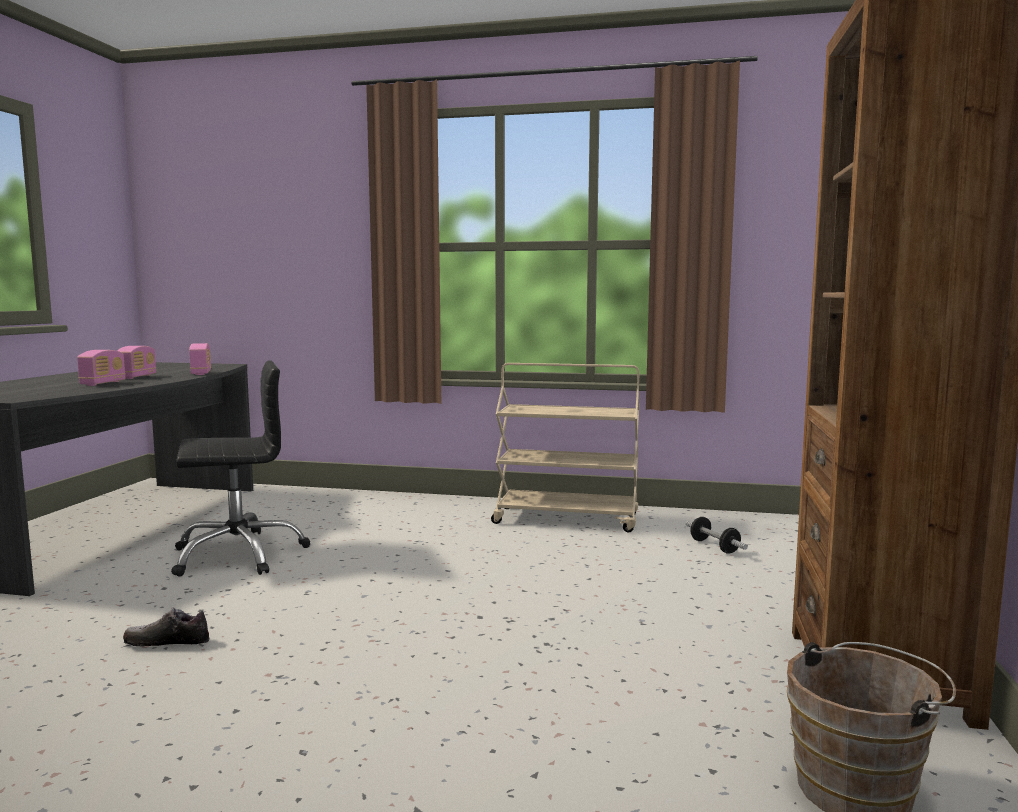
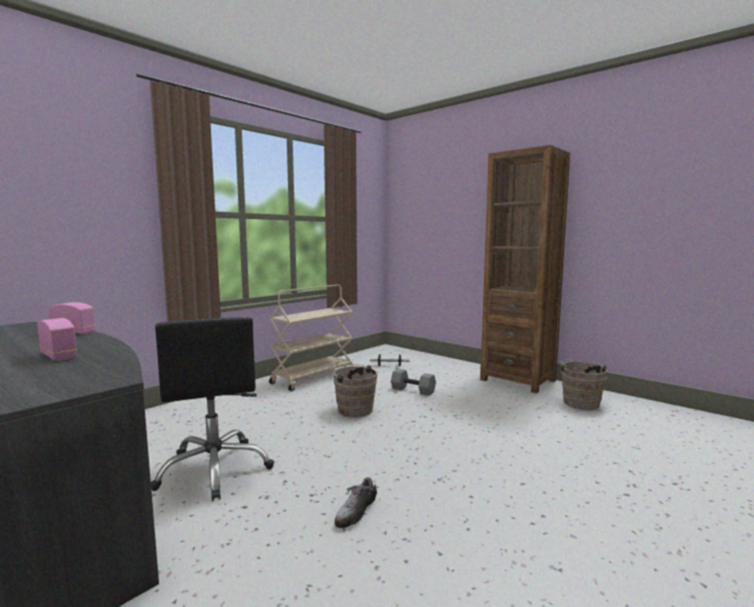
camera: 60 degrees left, 0 degrees up
(137, 377) = (33, 346): radio -> none
(238, 554) = (215, 469): black office chair -> black office chair turned 150 degrees clockwise
(476, 569) = (353, 409): none -> brown bucket
(617, 588) = (412, 390): none -> grey dumbbell

